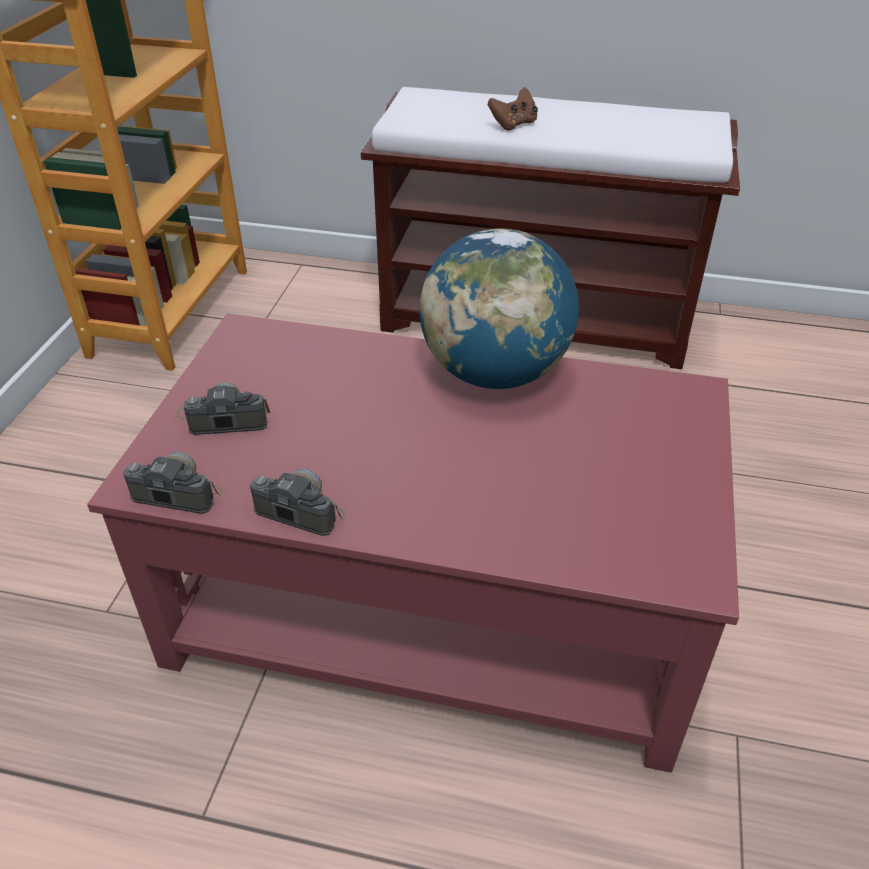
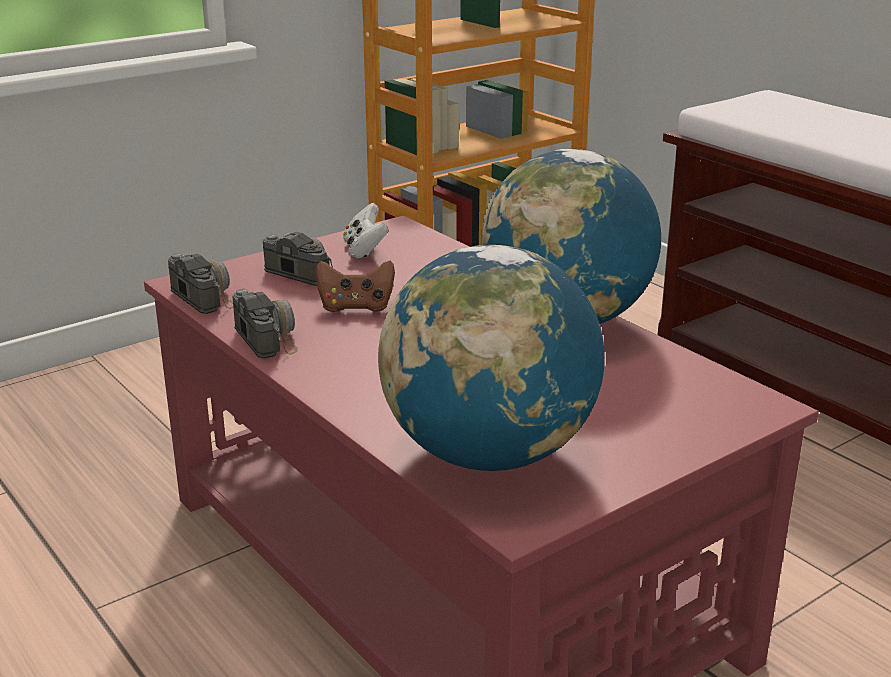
camera: 40 degrees right, 15 degrees down
(248, 369) = (364, 250): none -> white game controller
(513, 124) = (838, 134): brown game controller -> brown game controller (356, 307)
(609, 531) = (489, 454): none -> globe

